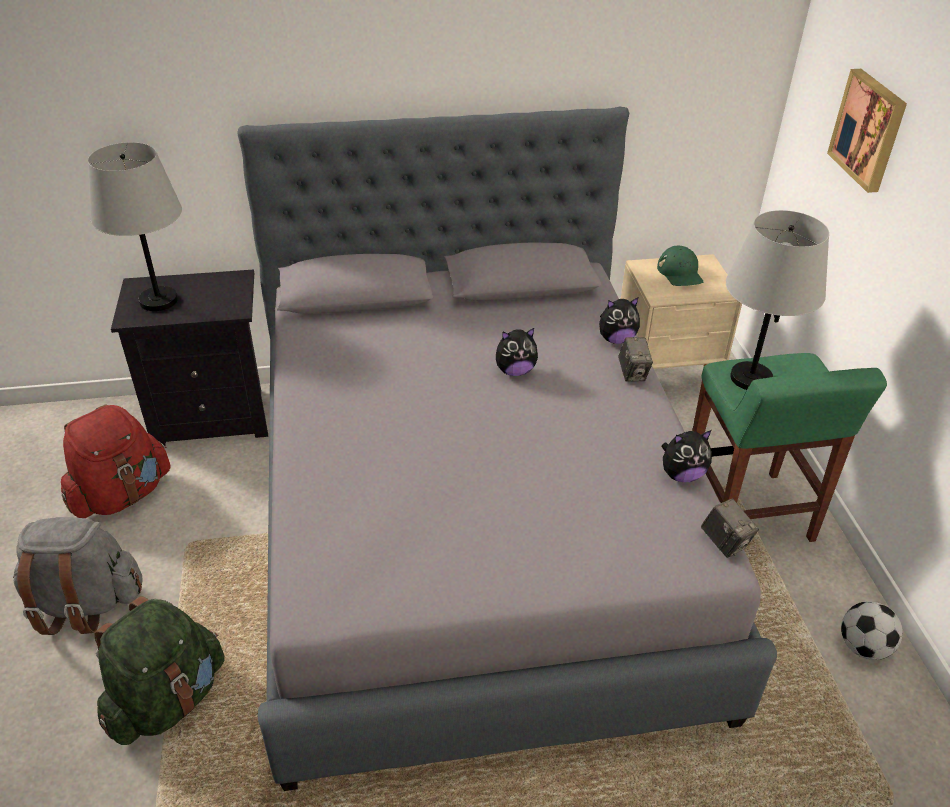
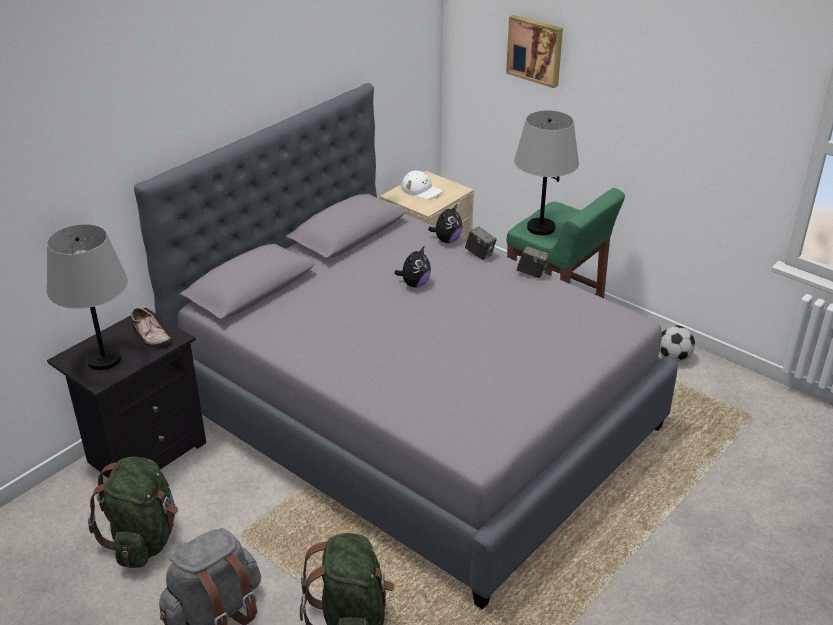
camera: 40 degrees left, 5 degrees down
(122, 495) = (144, 539): red backpack -> green backpack
(220, 297) = (149, 335): none -> shoe
(680, 273) = (421, 190): green cap -> white cap
(681, 474) = (568, 291): plush toy -> none
(725, 542) = (625, 311): camera -> camera (531, 273)

